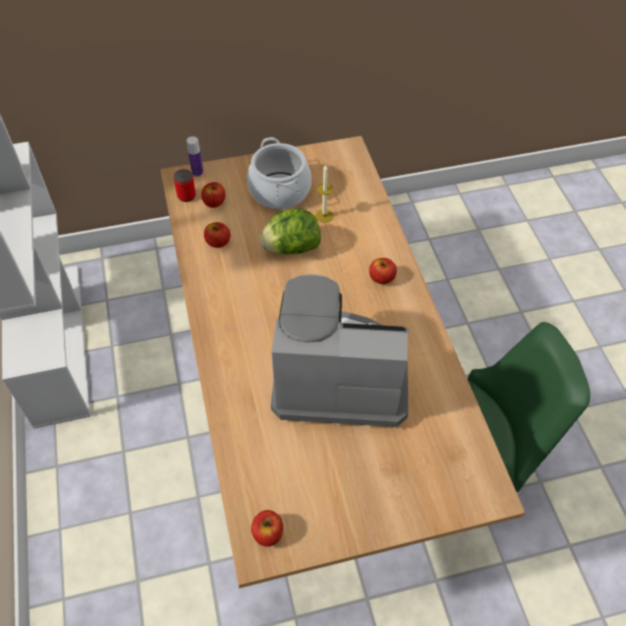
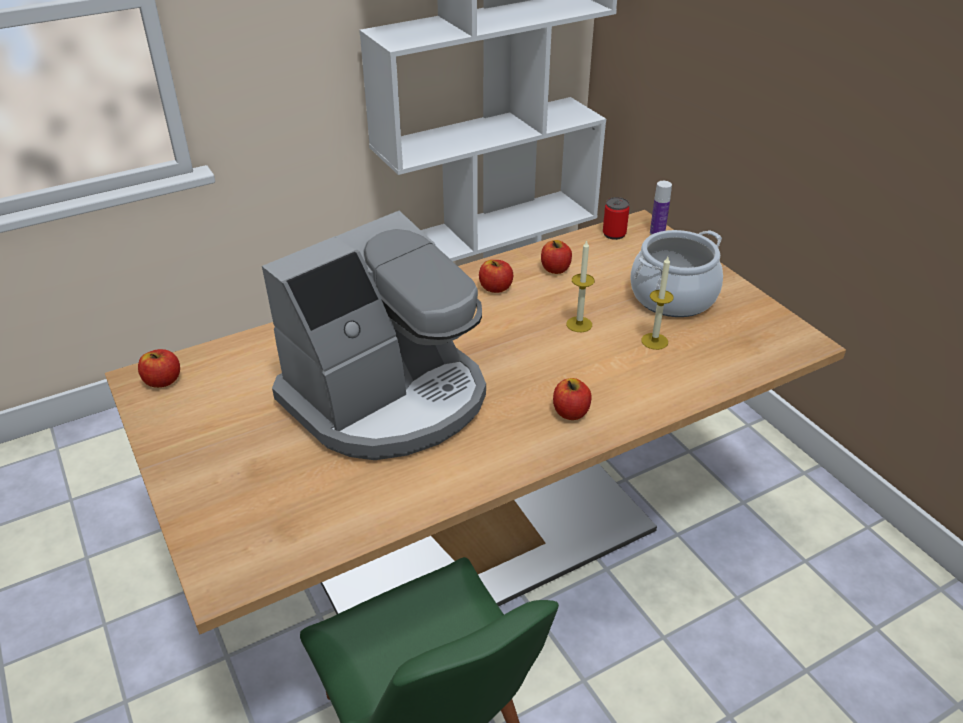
camera: 75 degrees right, 15 degrees down
(214, 202) = (617, 254): apple -> apple (495, 288)
(291, 248) = (579, 324): lettuce -> candle
(338, 375) = (388, 398): coffee machine -> coffee machine turned 60 degrees clockwise

